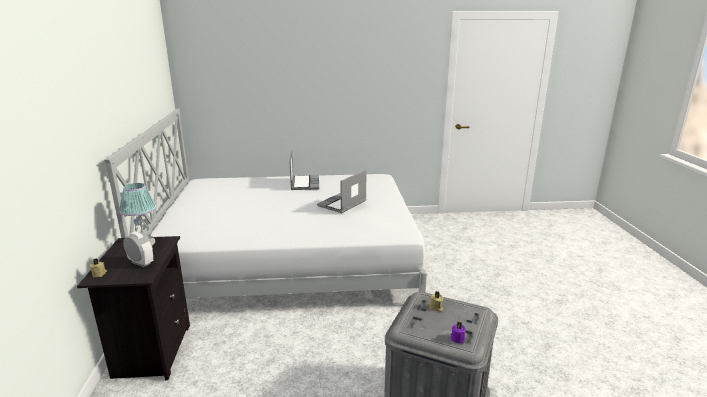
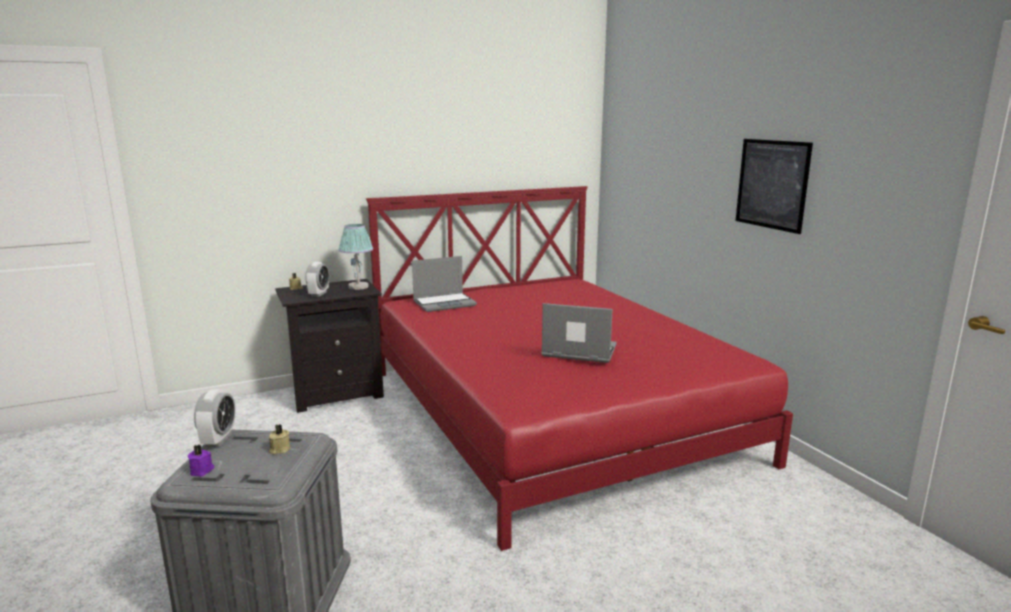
camera: 70 degrees right, 5 degrees down
(289, 261) = (551, 414): white bed -> red bed
(304, 183) = (633, 322): laptop -> laptop (445, 303)
(347, 86) = (772, 184): none -> picture
(411, 333) = (218, 439): none -> alarm clock

